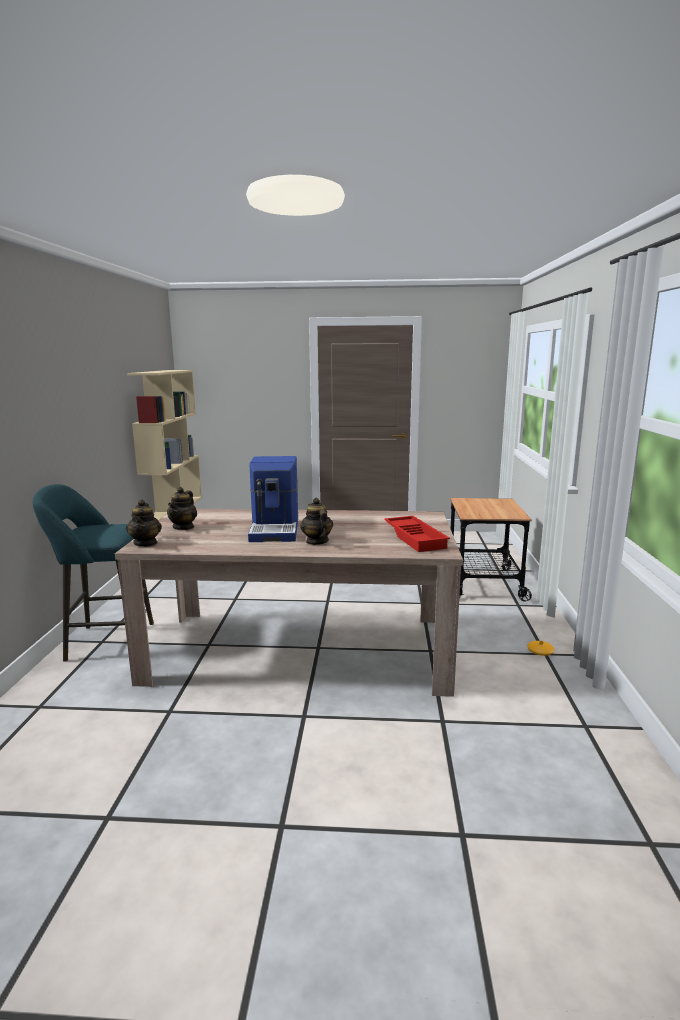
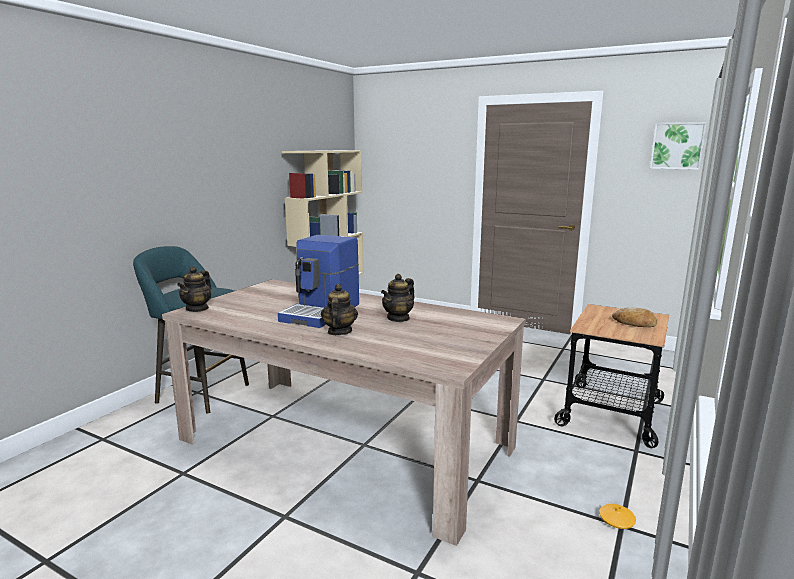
camera: 25 degrees right, 0 degrees up
(183, 527) = (250, 298): teapot -> teapot (398, 318)
(416, 538) = (447, 345): red tray -> none
(482, 363) = (677, 146): none -> picture
(497, 507) = (634, 323): none -> bread

